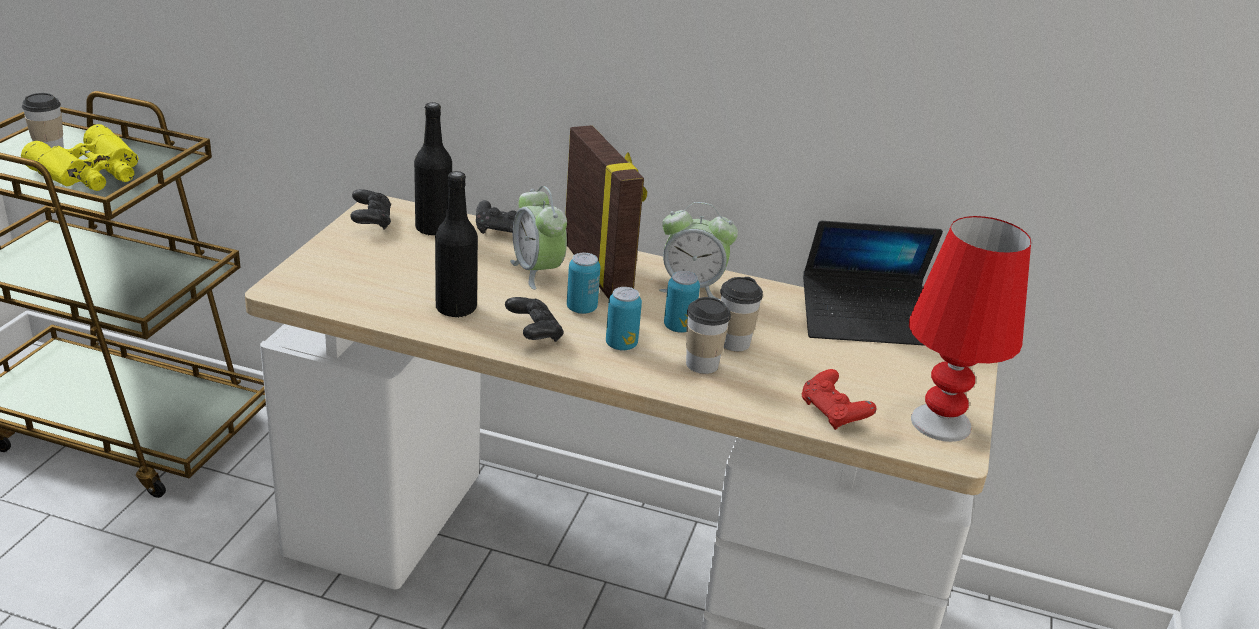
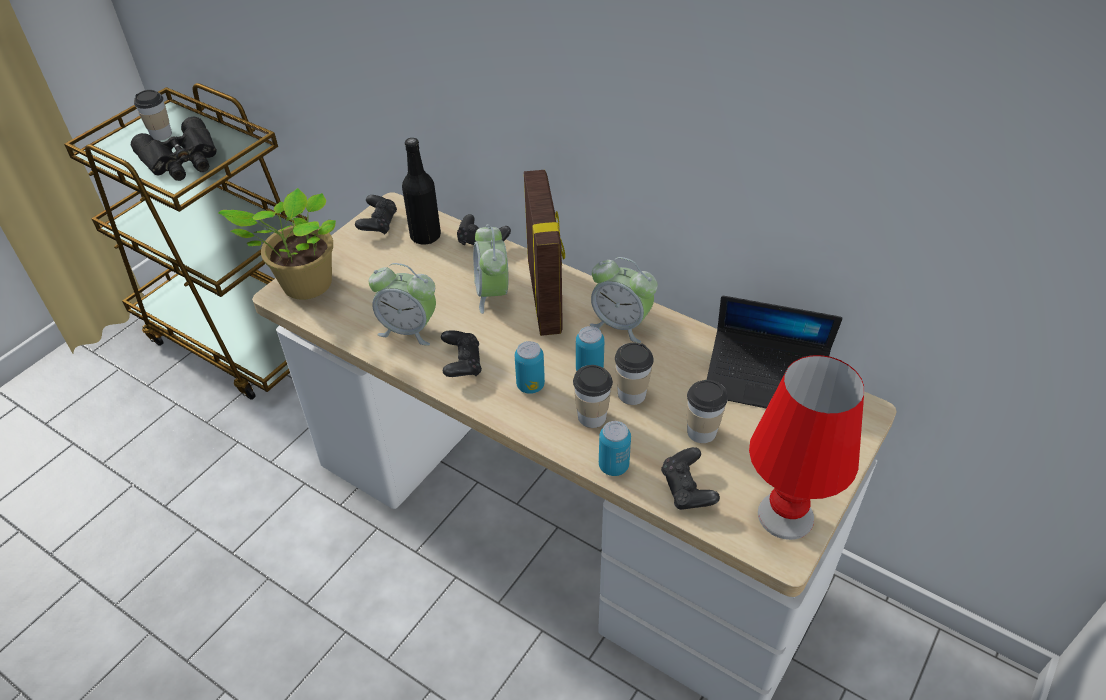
camera: 20 degrees right, 15 degrees up
(91, 173) = (182, 160): yellow binoculars -> black binoculars
(306, 279) = (303, 286): none -> potted plant
(456, 308) = (409, 329): black bottle -> alarm clock
(581, 308) = (513, 339): can -> can (613, 466)
(822, 366) = (701, 431): none -> cup
(833, 413) = (687, 490): red game controller -> black game controller

